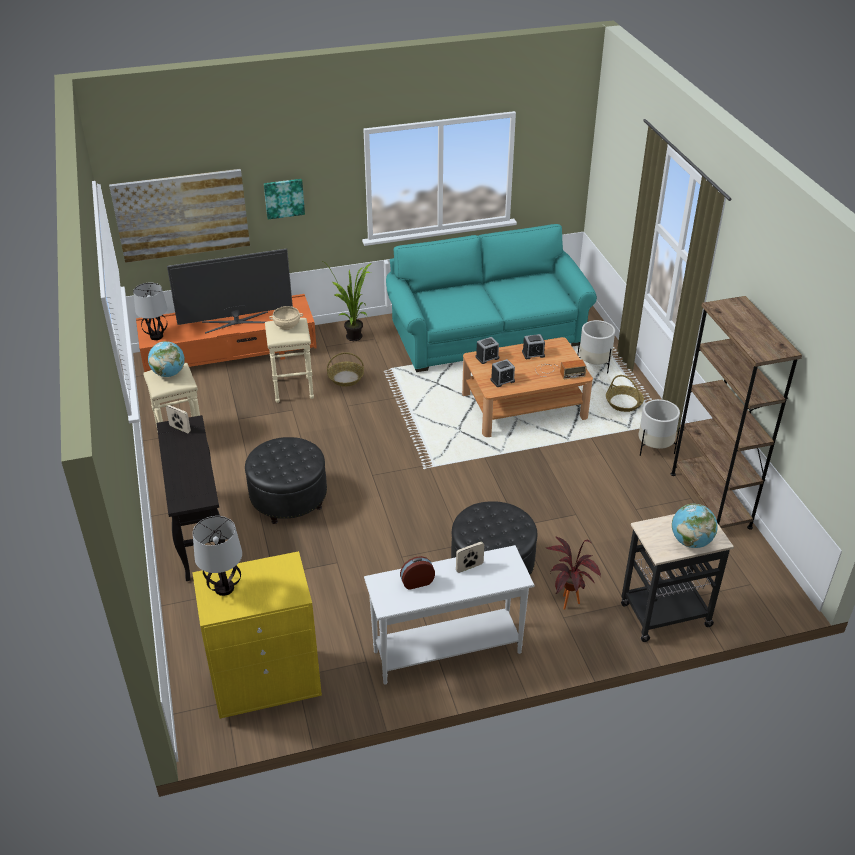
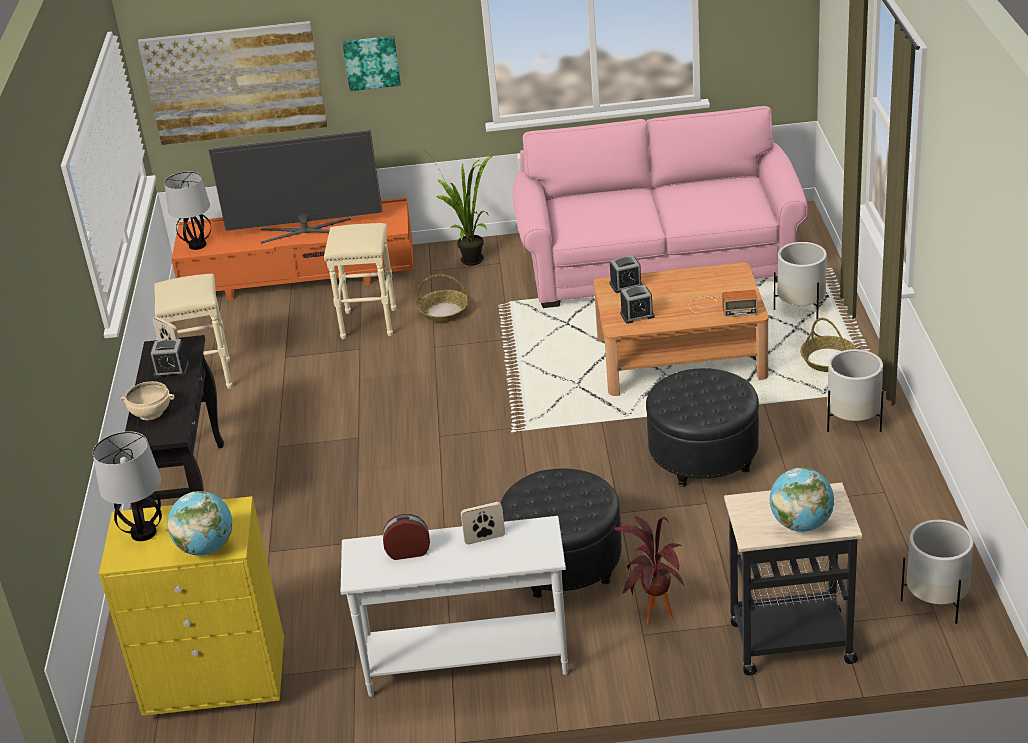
camera: 15 degrees right, 5 degrees down
(169, 373) = (183, 285): globe -> globe (206, 548)
(287, 326) = (354, 232): beige bowl -> beige bowl (151, 413)
(289, 500) = (318, 461): black ottoman -> black ottoman (703, 458)
(487, 335) = (659, 264): turquoise sofa -> pink sofa
(533, 354) = (693, 282): alarm clock -> alarm clock (171, 370)
(710, 500) = (913, 496): brown bookcase -> none
(749, 576) = (936, 602): none -> white planter

